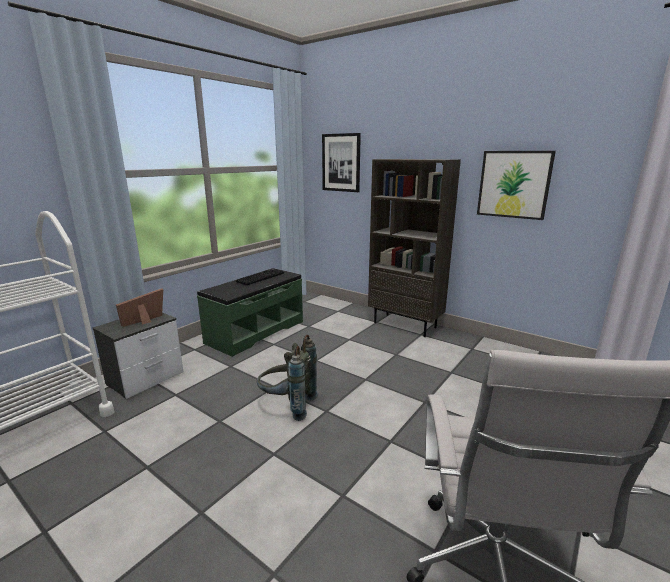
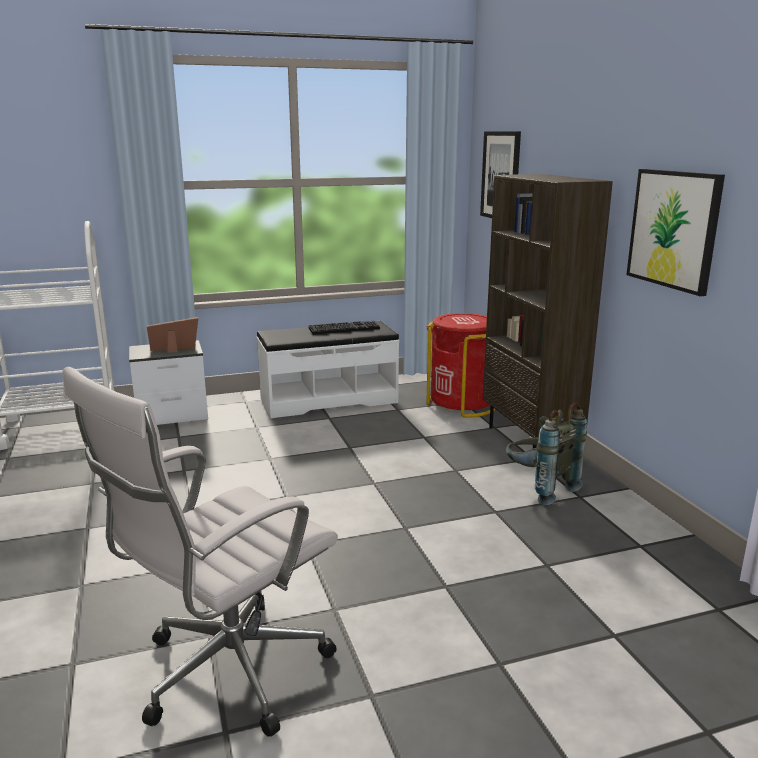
camera: 35 degrees right, 0 degrees up
(255, 332) = (328, 400): green bench -> white bench
(287, 405) = (257, 479): grey backpack -> grey backpack (539, 488)
(340, 313) = (462, 404): none -> red trash can

